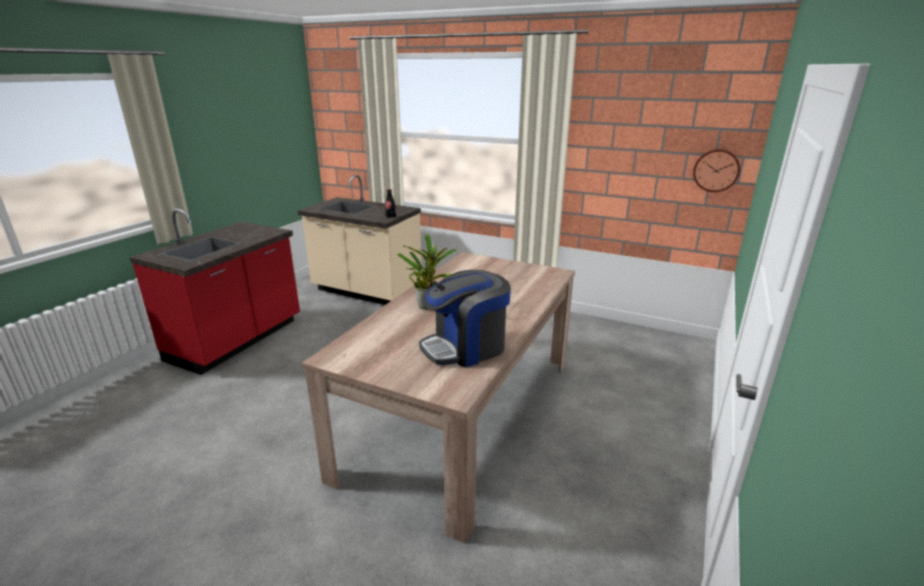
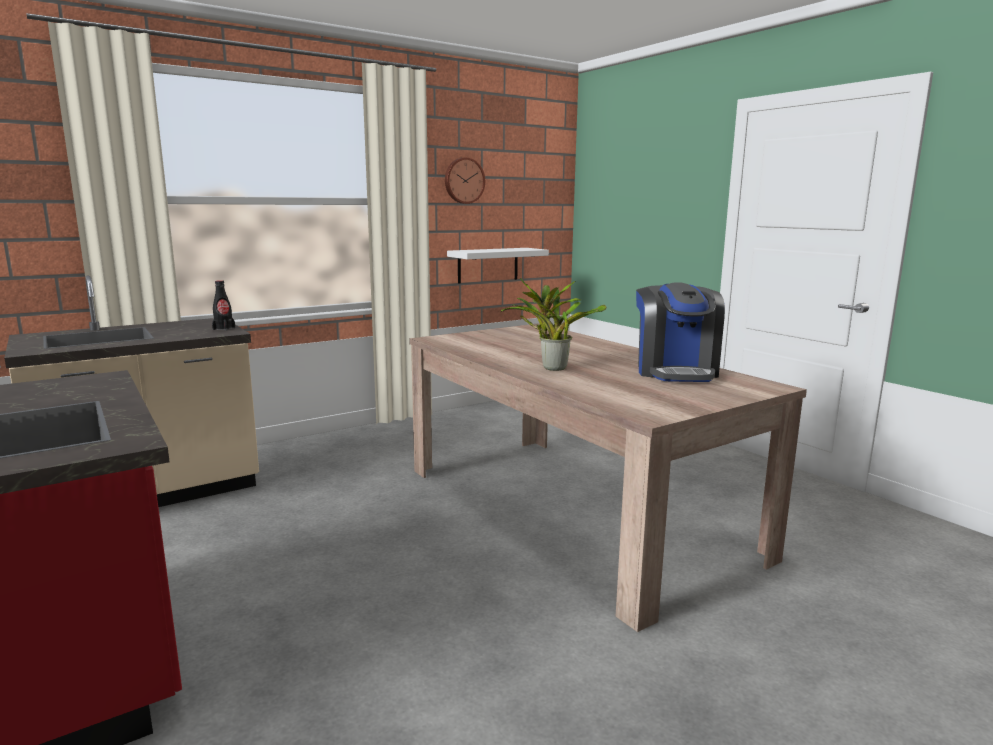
camera: 60 degrees left, 10 degrees down
(633, 206) = (488, 265): none -> white shelf
(716, 170) = (547, 218): wall clock -> wall clock (463, 180)

